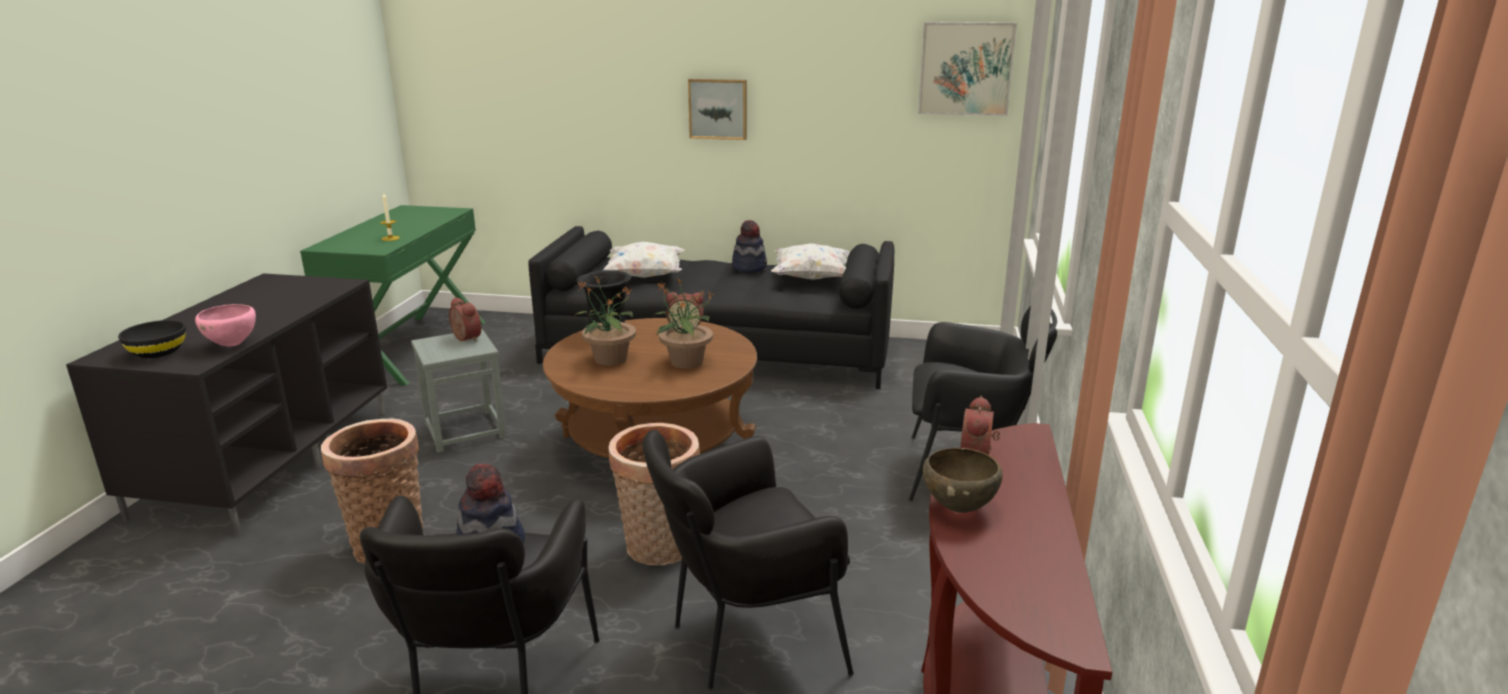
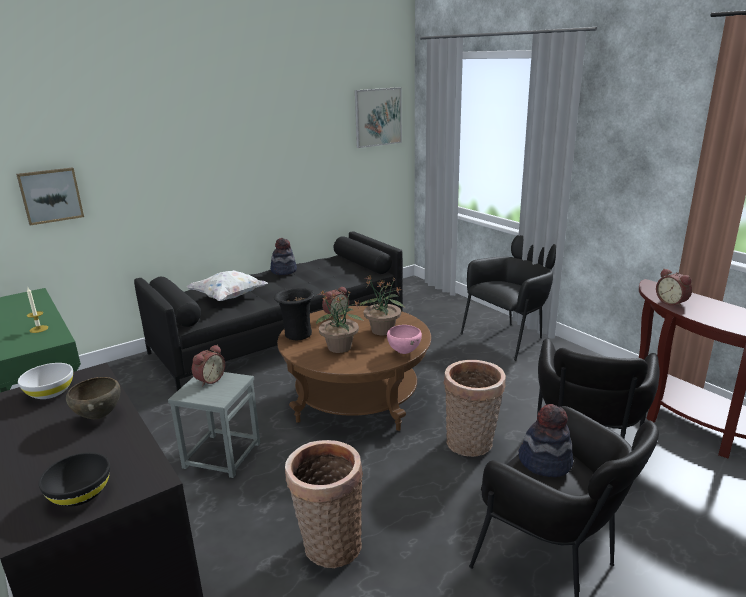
camera: 45 degrees left, 0 degrees up
(232, 345) = (139, 451): pink bowl -> pink bowl (404, 352)
(297, 286) = (50, 392): none -> white bowl
(464, 339) = (209, 380): alarm clock -> alarm clock turned 120 degrees clockwise
(718, 108) = (235, 164): picture -> picture (50, 195)
(811, 278) = (328, 266): white pillow -> none
(959, 508) = (711, 319): brown bowl -> brown bowl (99, 416)

